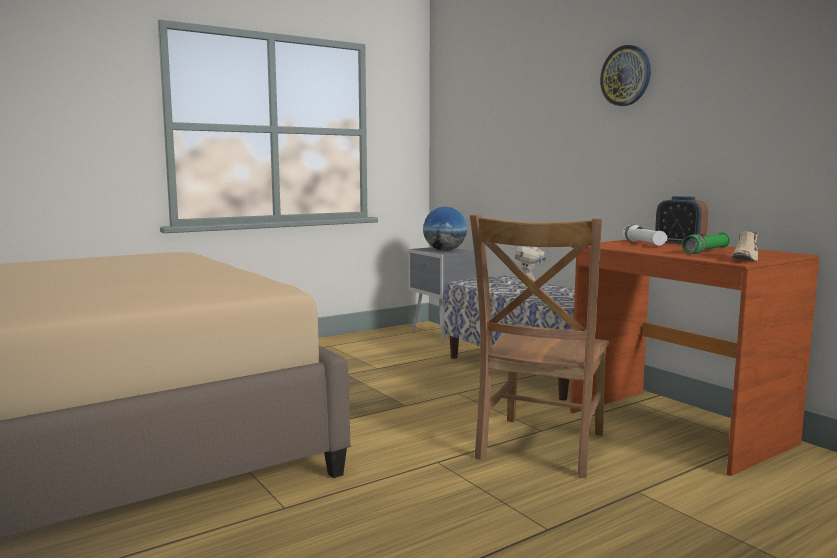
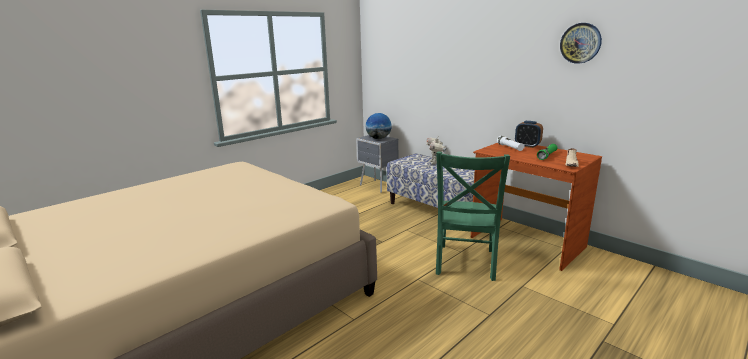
camera: 10 degrees left, 10 degrees up
(540, 448) = (465, 263): brown chair -> green chair
(626, 76) = (494, 46): wall clock -> wall clock (580, 43)

